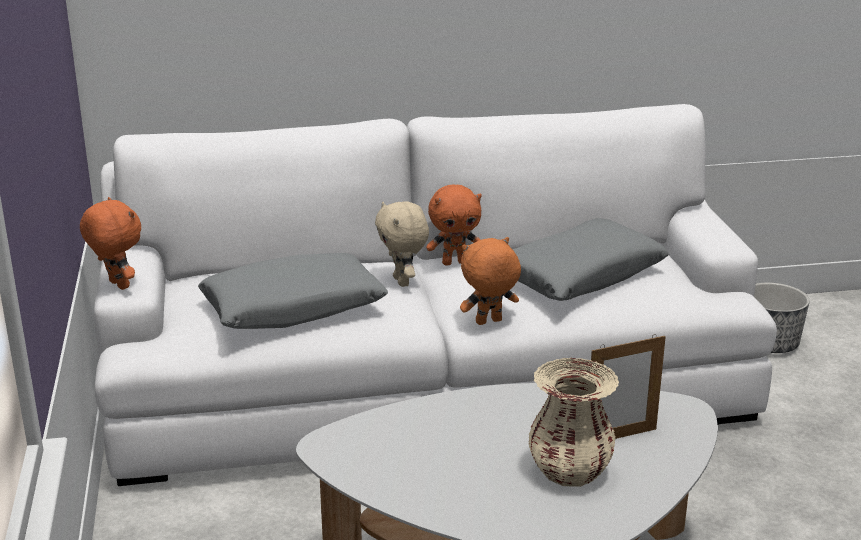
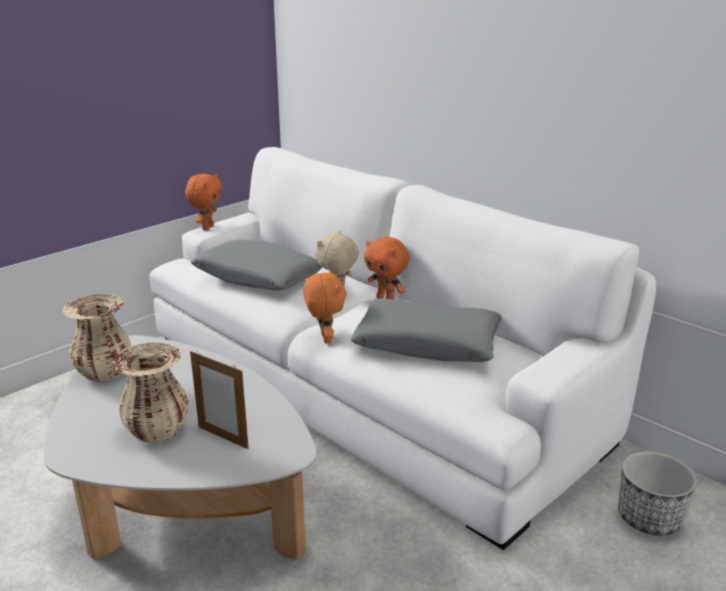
camera: 55 degrees right, 0 degrees up
(386, 478) = (104, 372): none -> beige vase
(489, 322) = (324, 339): orange plush toy -> orange plush toy turned 45 degrees clockwise

